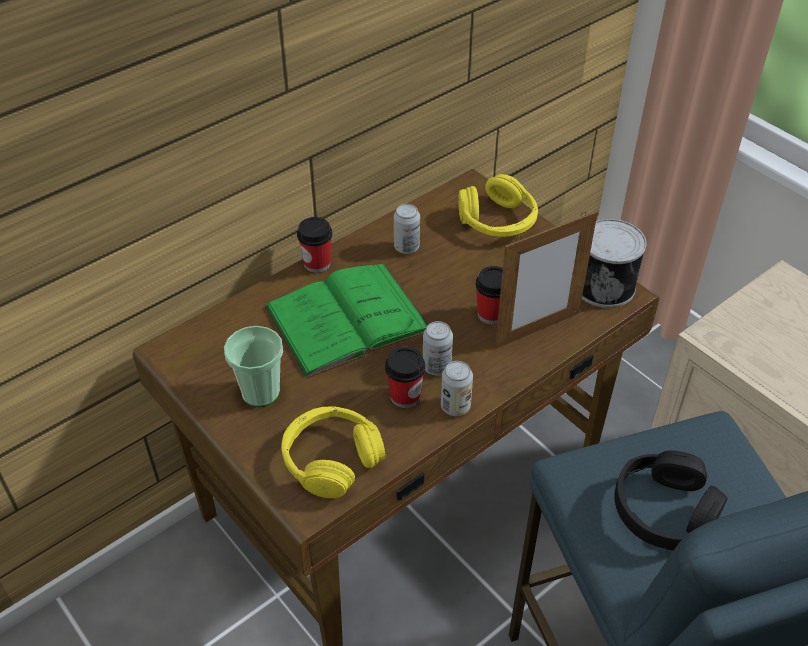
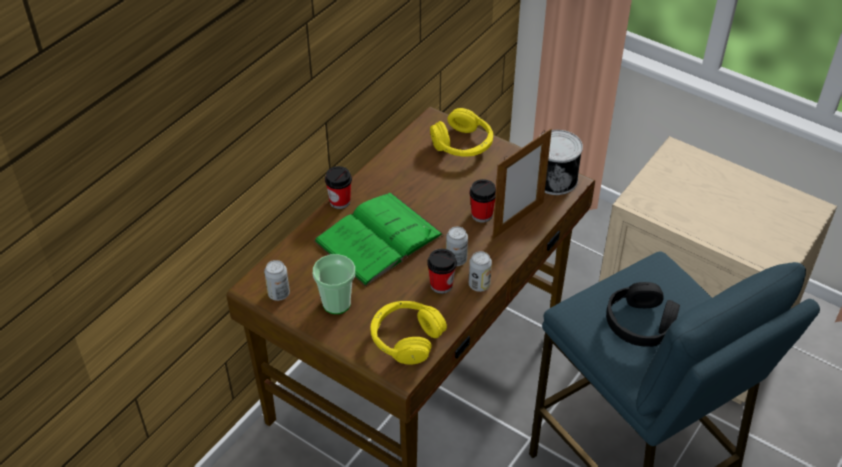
camera: 15 degrees left, 0 degrees up
(406, 247) = (402, 176): can -> can (278, 294)

